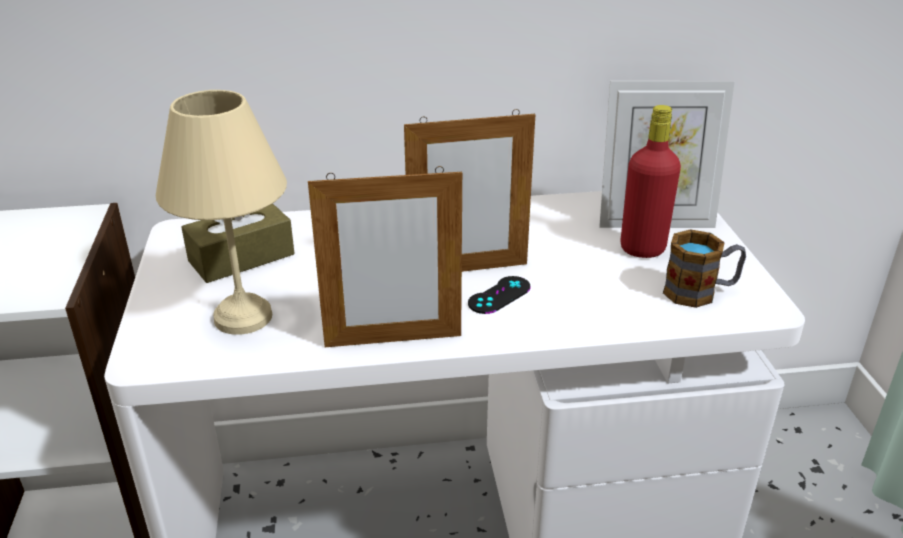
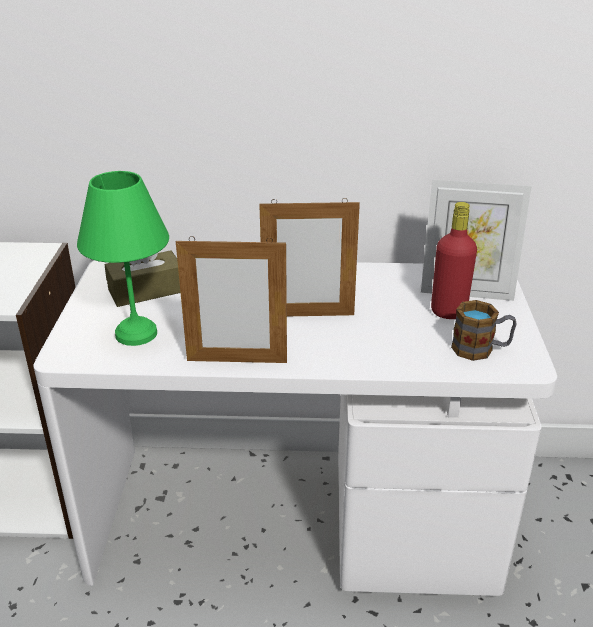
camera: 10 degrees right, 0 degrees up
(246, 316) = (138, 333): beige table lamp -> green table lamp
(499, 295) = (325, 336): black game controller -> none

